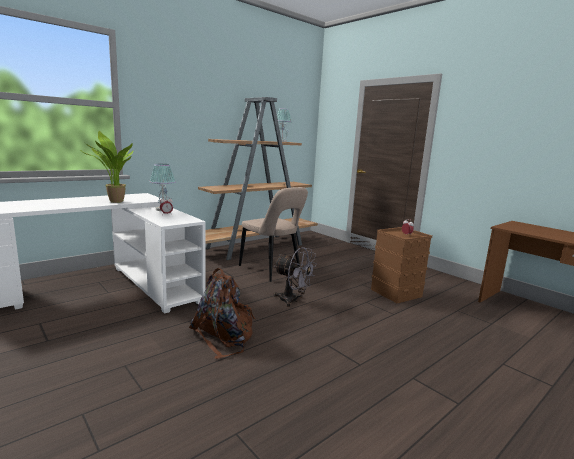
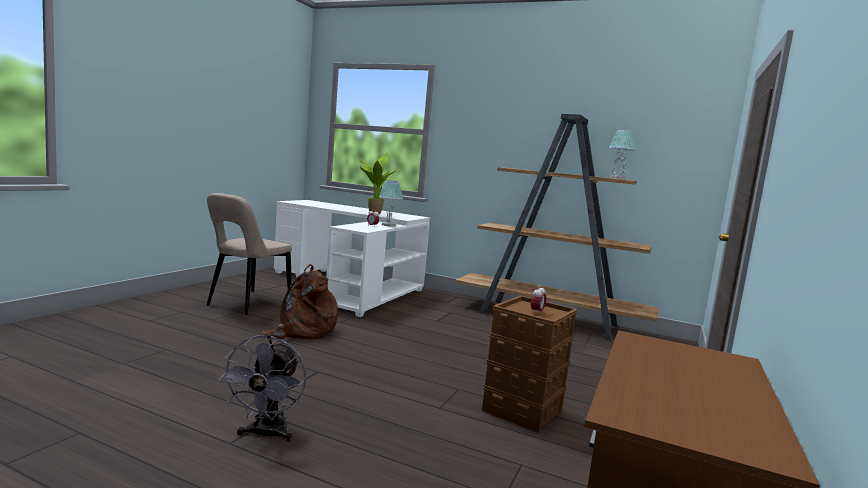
camera: 65 degrees right, 5 degrees down
(271, 270) = (483, 333): beige chair -> beige chair (246, 304)
(293, 301) = (409, 349): grey fan -> grey fan (266, 435)

